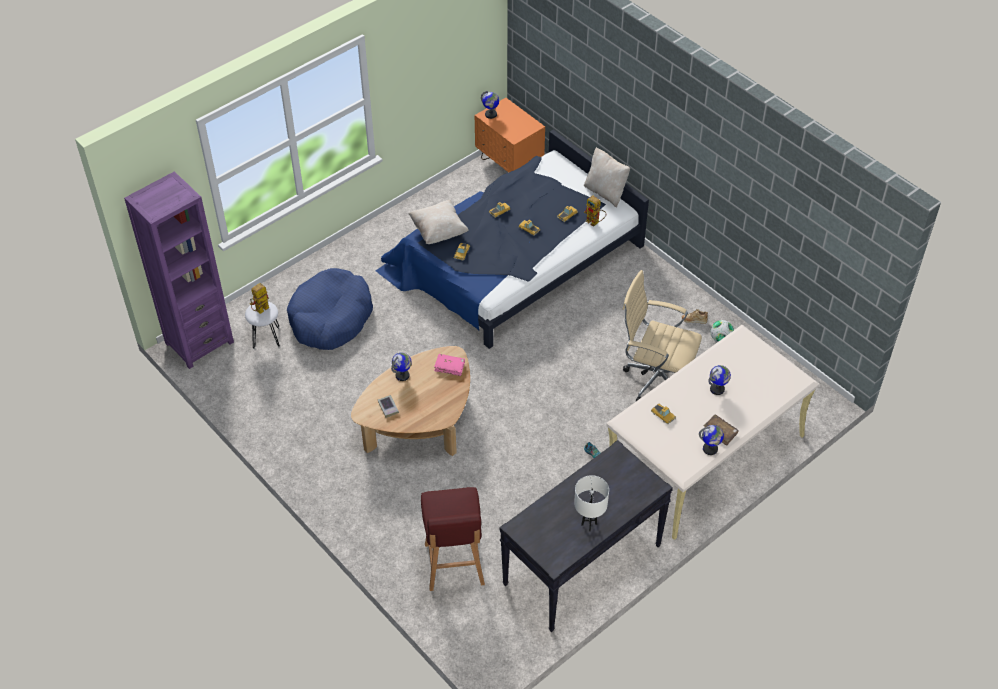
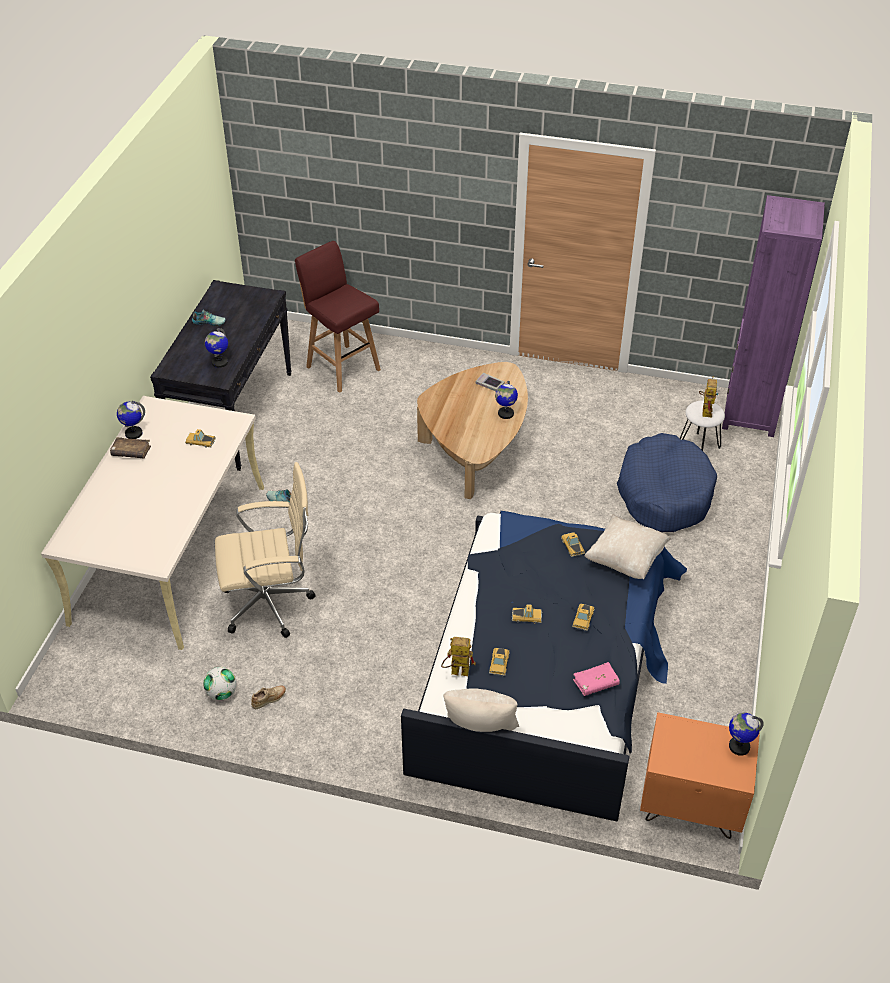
camera: 145 degrees right, 5 degrees down
(449, 367) = (469, 441): pink book -> pink book (595, 683)
(589, 524) = (209, 321): white table lamp -> shoe
(717, 389) = (156, 490): globe -> globe (219, 362)

